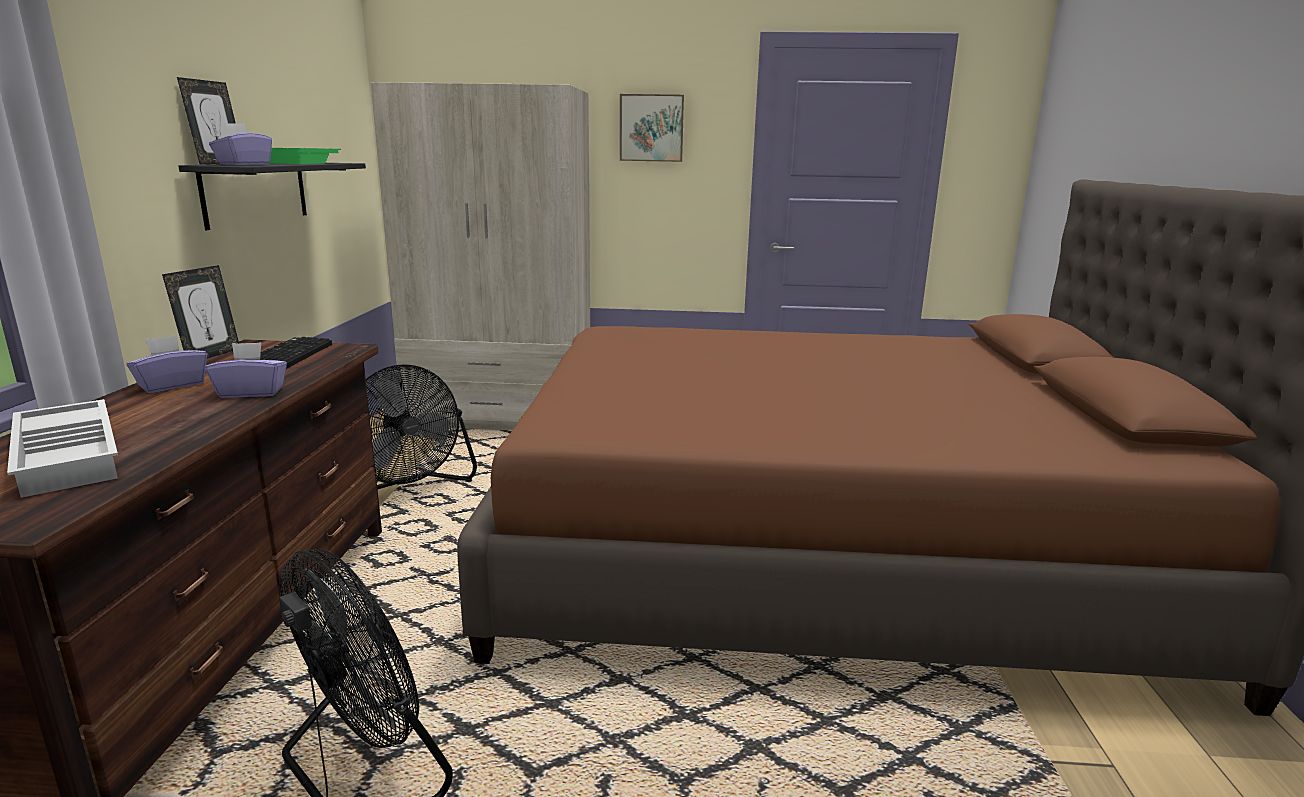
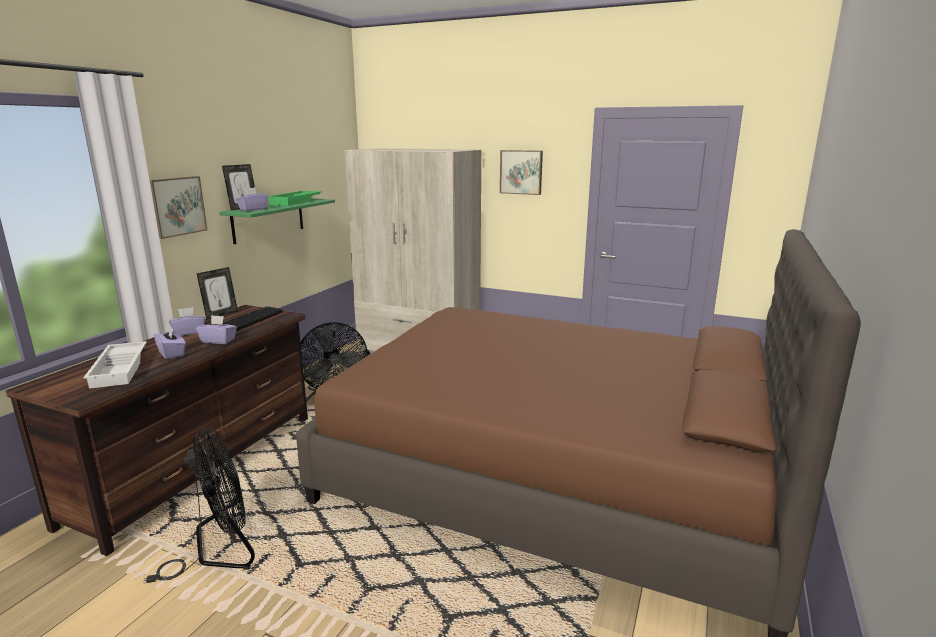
camera: 20 degrees right, 0 degrees up
(103, 142) = (176, 206): none -> picture
(170, 420) = (172, 353): none -> purple tissue box
(256, 193) = (268, 220): black shelf -> green shelf

